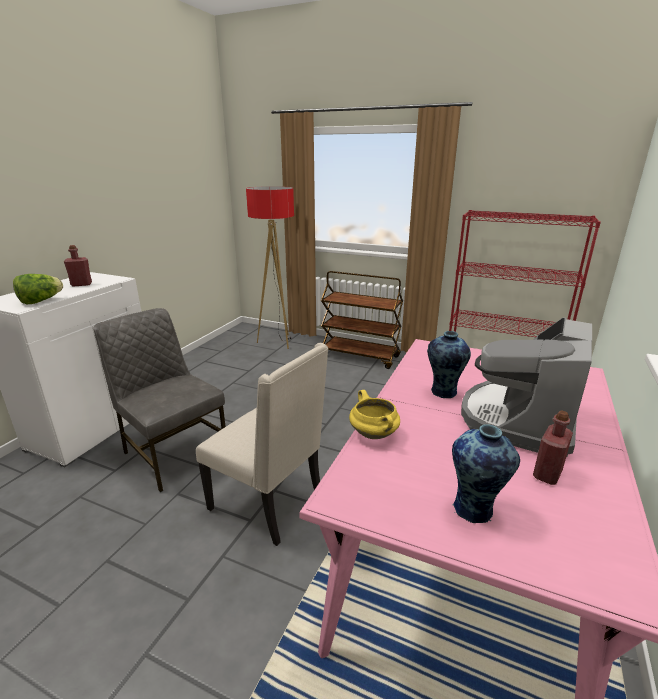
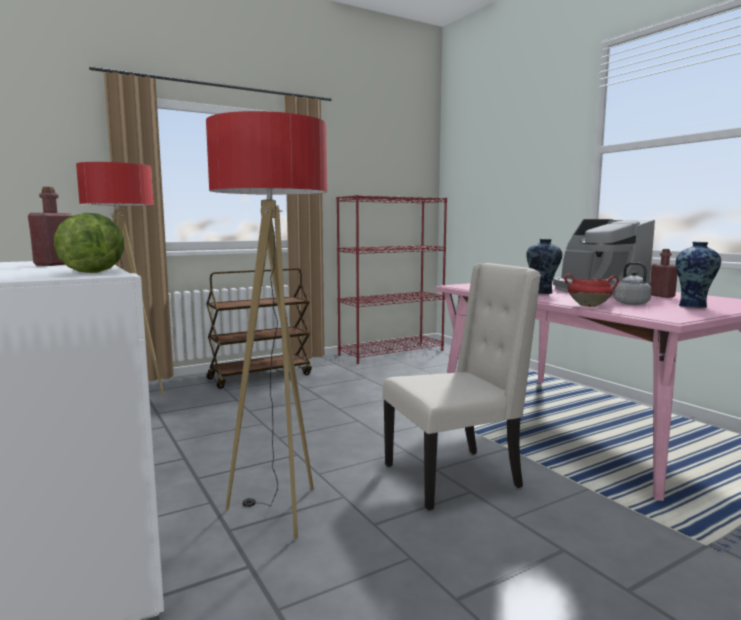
camera: 55 degrees left, 15 degrees down
(174, 453) = (278, 511): grey chair -> floor lamp
(374, 434) = (589, 306): yellow cooking pot -> red cooking pot
(433, 456) = (629, 303): none -> grey kettle

